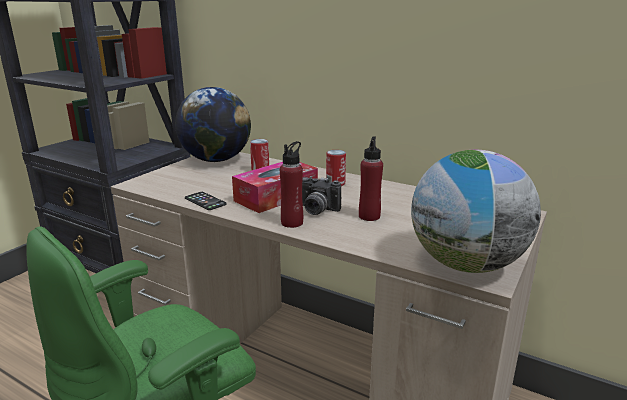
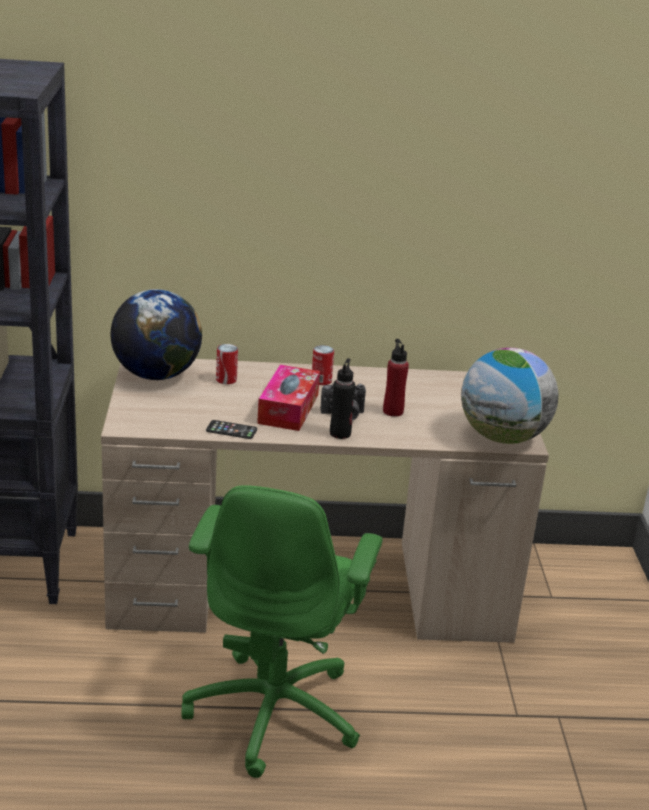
camera: 35 degrees left, 5 degrees up
(292, 222) = (340, 433): red bottle -> black bottle

